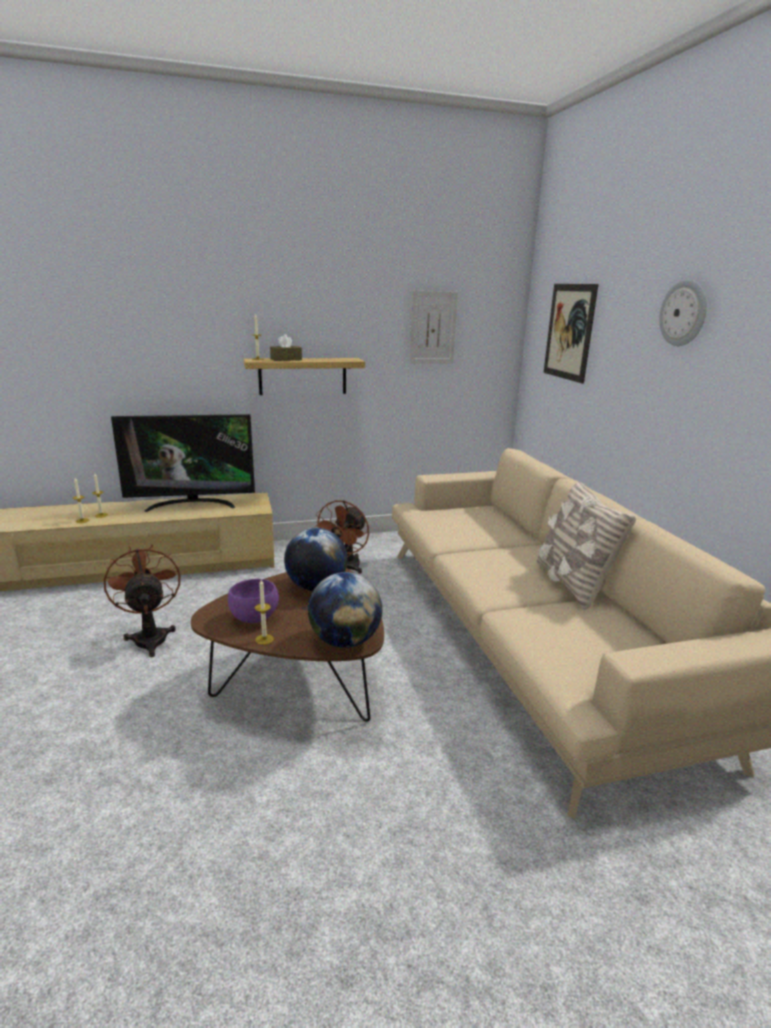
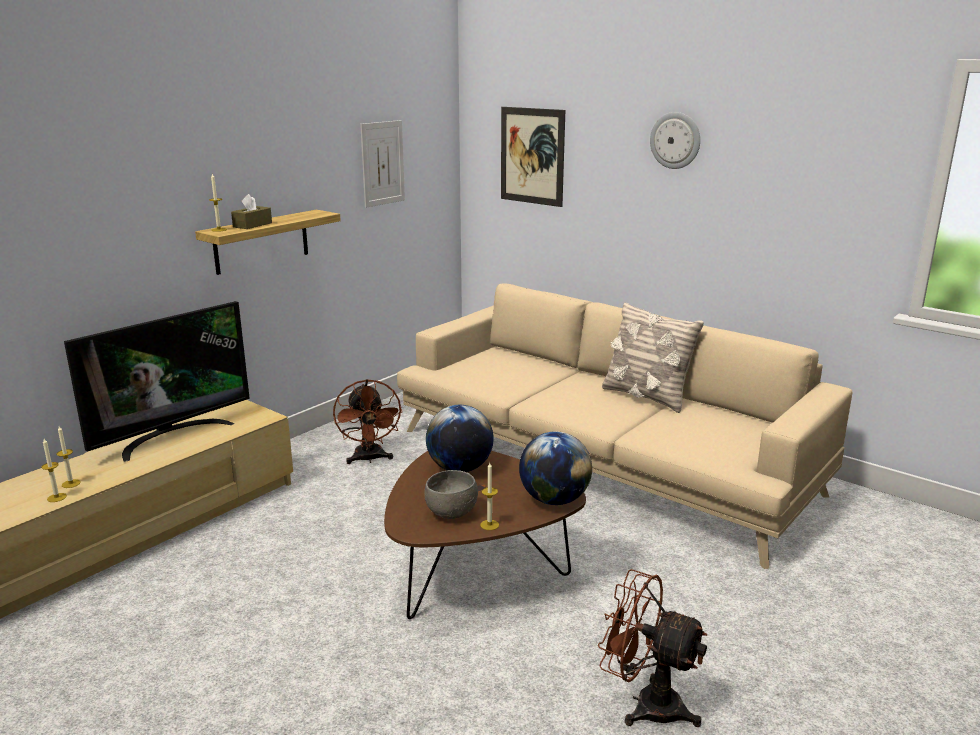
camera: 35 degrees left, 0 degrees up
(150, 636) = (257, 600): brown fan -> brown fan (646, 703)
(255, 618) = (451, 512): purple bowl -> grey bowl

